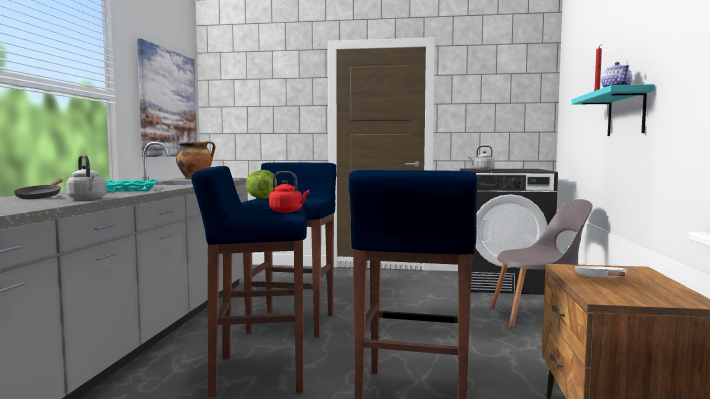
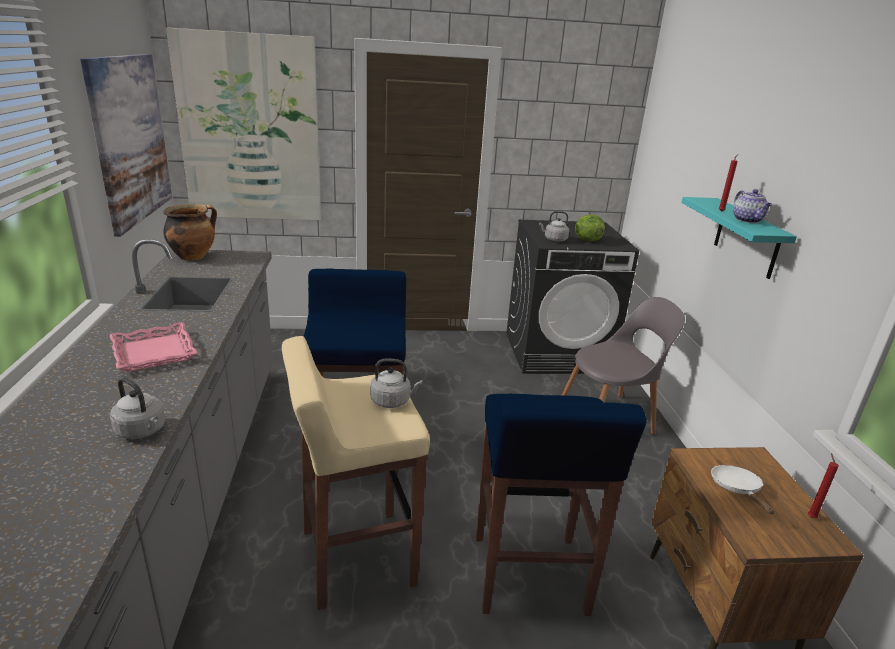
camera: 15 degrees left, 20 degrees up
(40, 197) = (62, 423): black frying pan -> none
(129, 189) = (155, 352): turquoise tray -> pink tray
(255, 109) = (250, 130): none -> picture
(258, 373) = (355, 557): blue stool -> beige stool
(262, 198) = (321, 330): lettuce -> lettuce (586, 240)
(287, 211) = (392, 401): red kettle -> grey kettle
(677, 292) = (810, 516): none -> red candle

